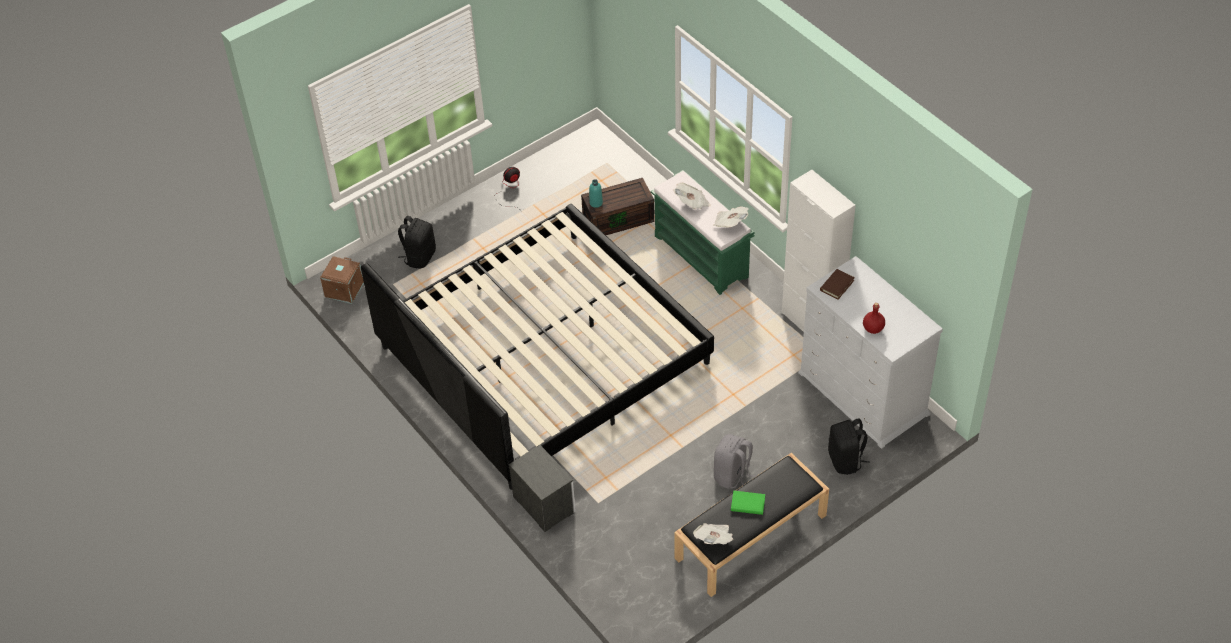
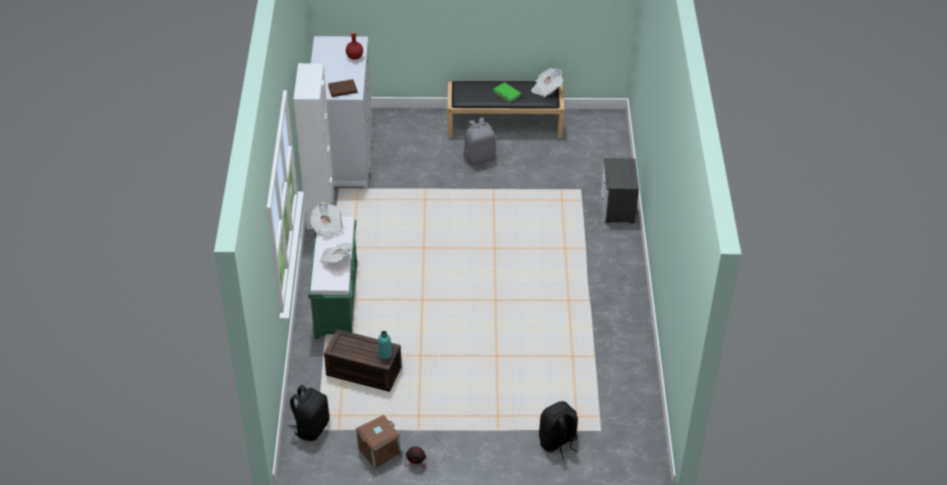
camera: 145 degrees left, 5 degrees down
(344, 289) = (647, 452): brown storage box -> brown storage box (379, 452)
(543, 355) = (529, 300): bed -> none
(846, 460) = (401, 127): black backpack -> black backpack (311, 427)

